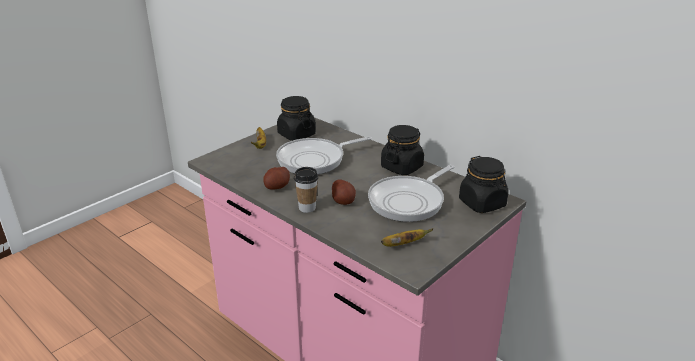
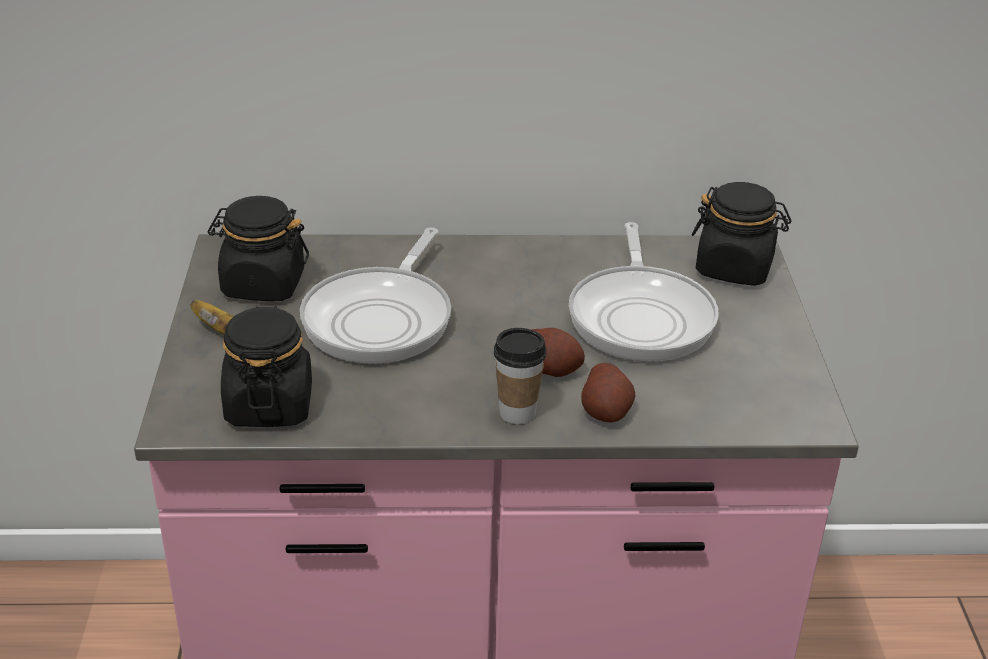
camera: 45 degrees left, 5 degrees up
(277, 187) = (404, 403): potato -> potato (606, 411)
(402, 167) = (539, 263): black jar -> black jar (269, 405)
(404, 244) = (742, 390): banana -> none

